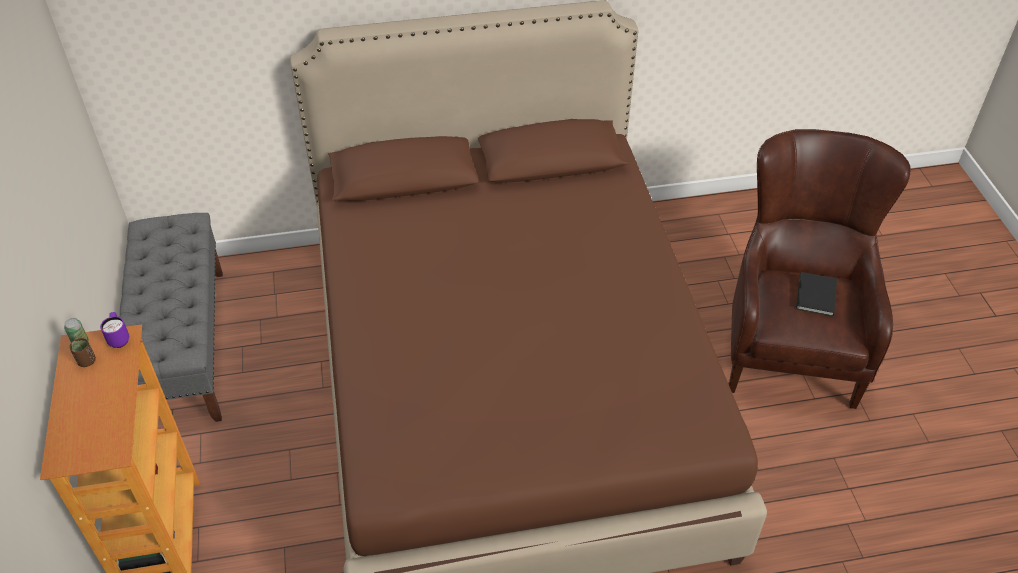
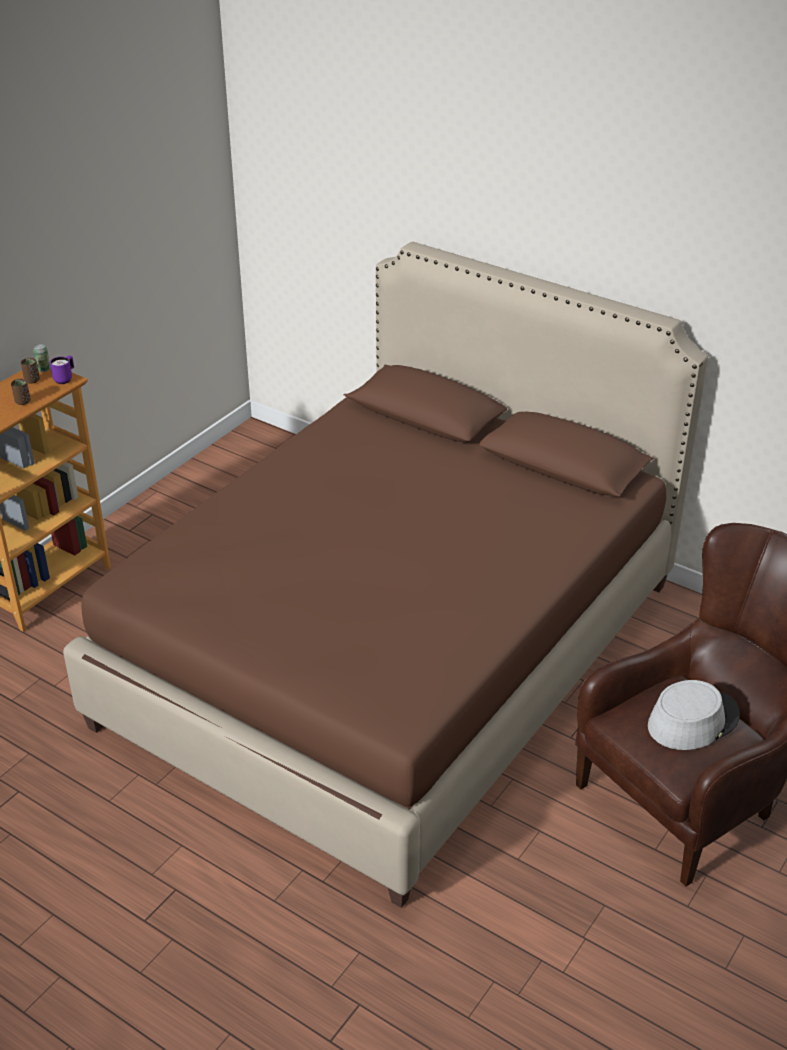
camera: 45 degrees right, 10 degrees down
(111, 388) = (22, 402): none -> brown cup
(185, 346) = (209, 481): grey bench -> none
(815, 296) = (692, 720): black book -> grey hat

